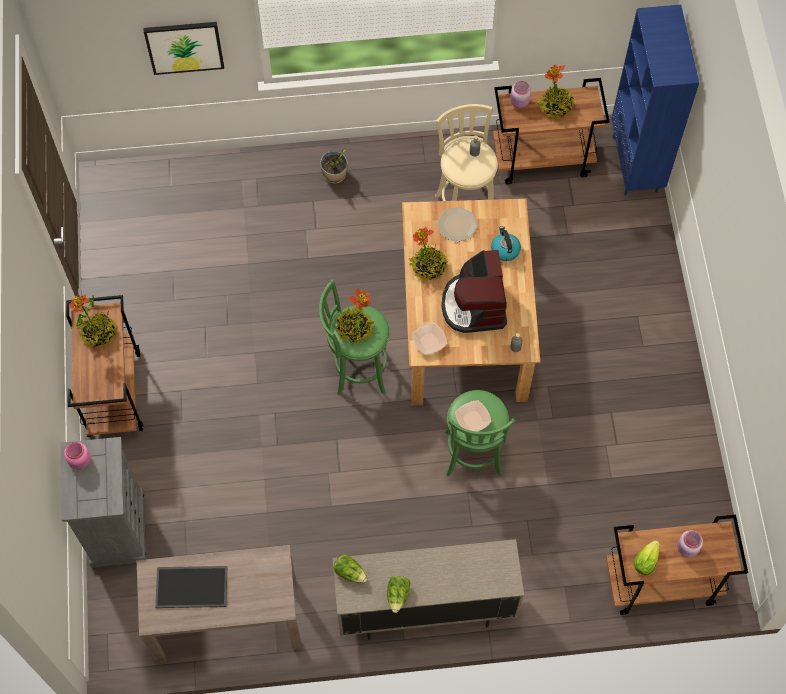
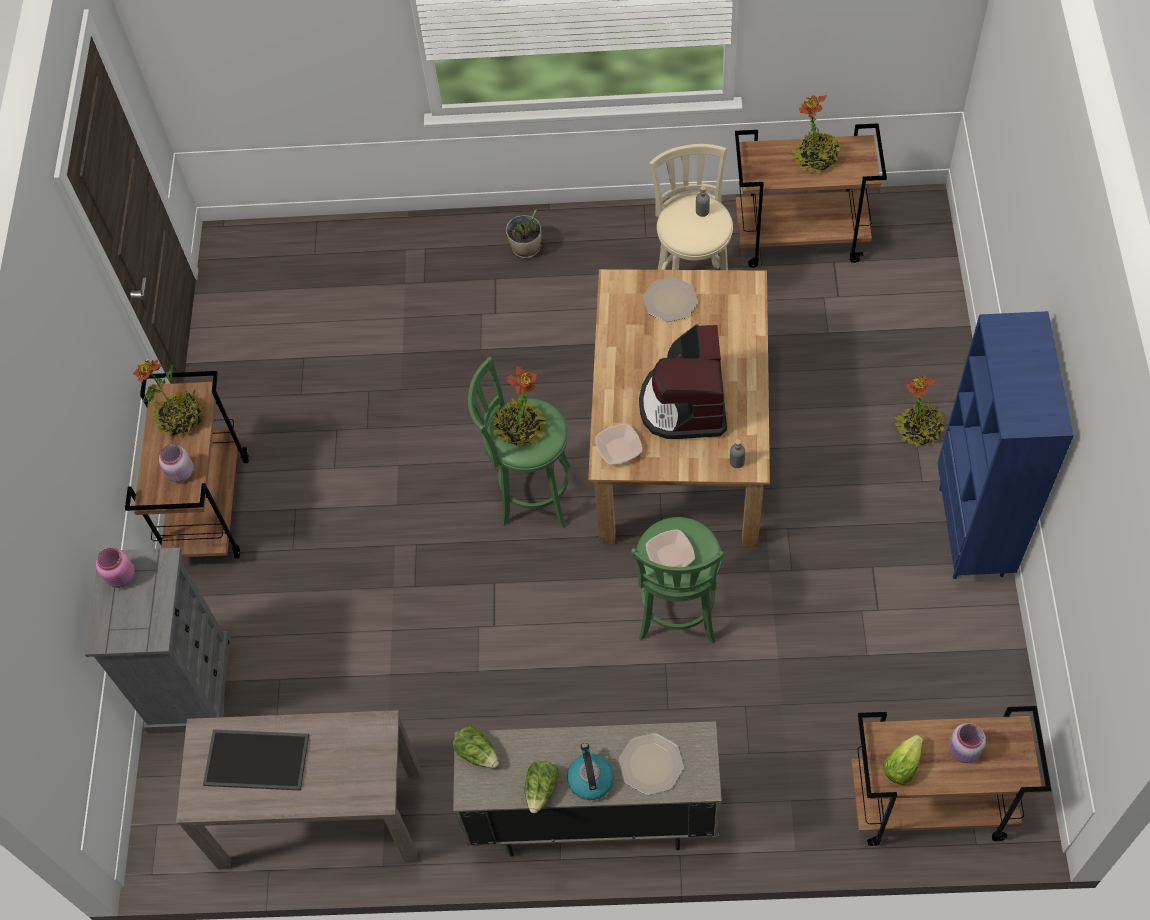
camera: 10 degrees right, 5 degrees down
(184, 46) = (323, 55): picture -> none
(428, 267) = (626, 352): potted plant -> potted plant (918, 429)
(473, 572) = (651, 764): none -> plate
(505, 249) = (732, 334): kettle -> kettle (590, 779)
(519, 102) = (767, 152): pink jar -> pink jar (180, 473)
(636, 164) = (926, 249): blue bookcase -> blue bookcase (972, 532)

